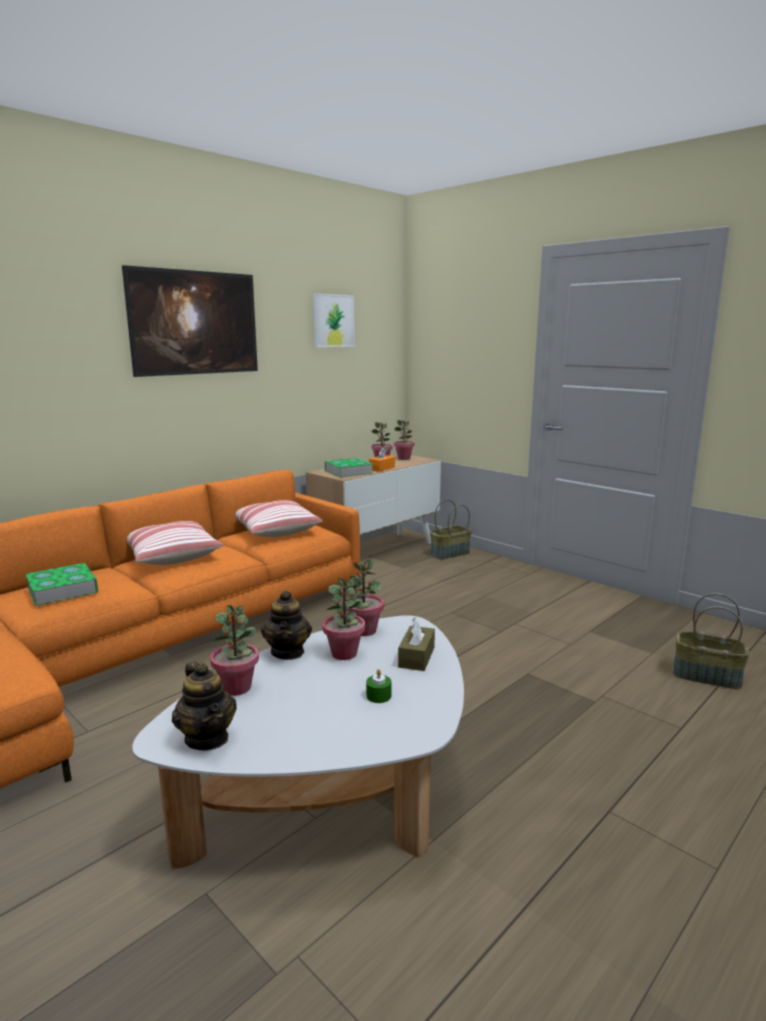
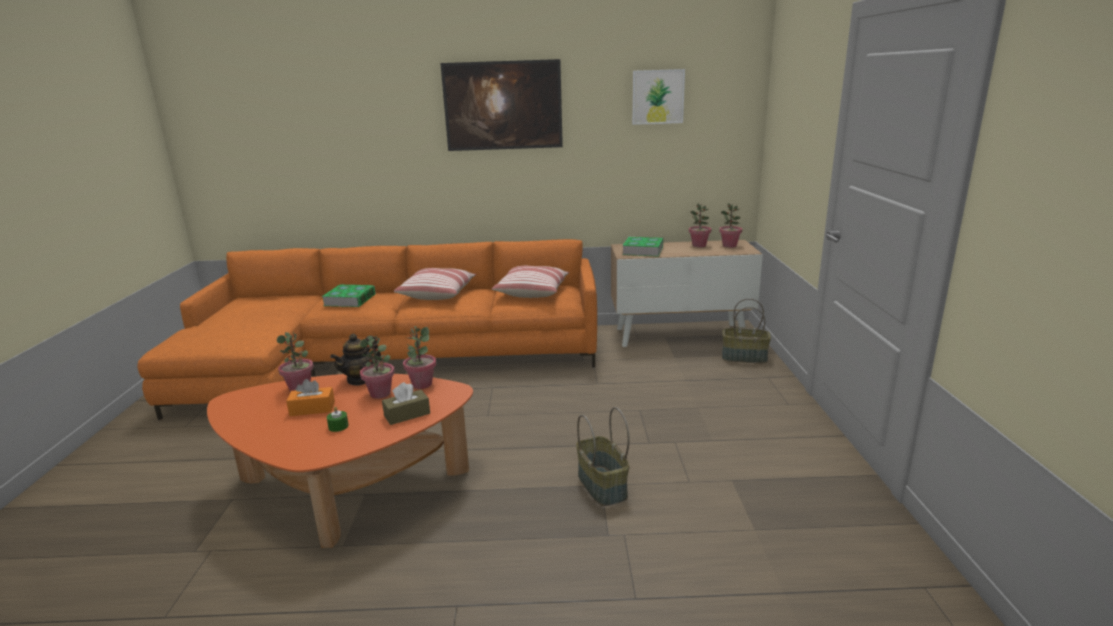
camera: 45 degrees right, 5 degrees up
(207, 738) = (240, 408): teapot -> none
(334, 794) = (348, 489): white coffee table -> orange coffee table
(382, 468) = (680, 252): orange tissue box -> orange tissue box (312, 409)
(705, 676) = (764, 579): basket -> basket (601, 486)

